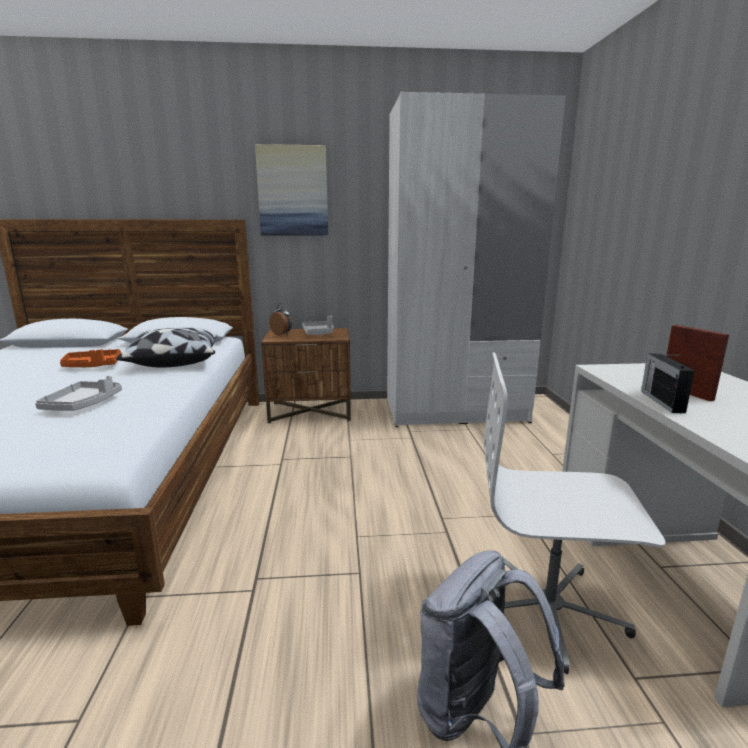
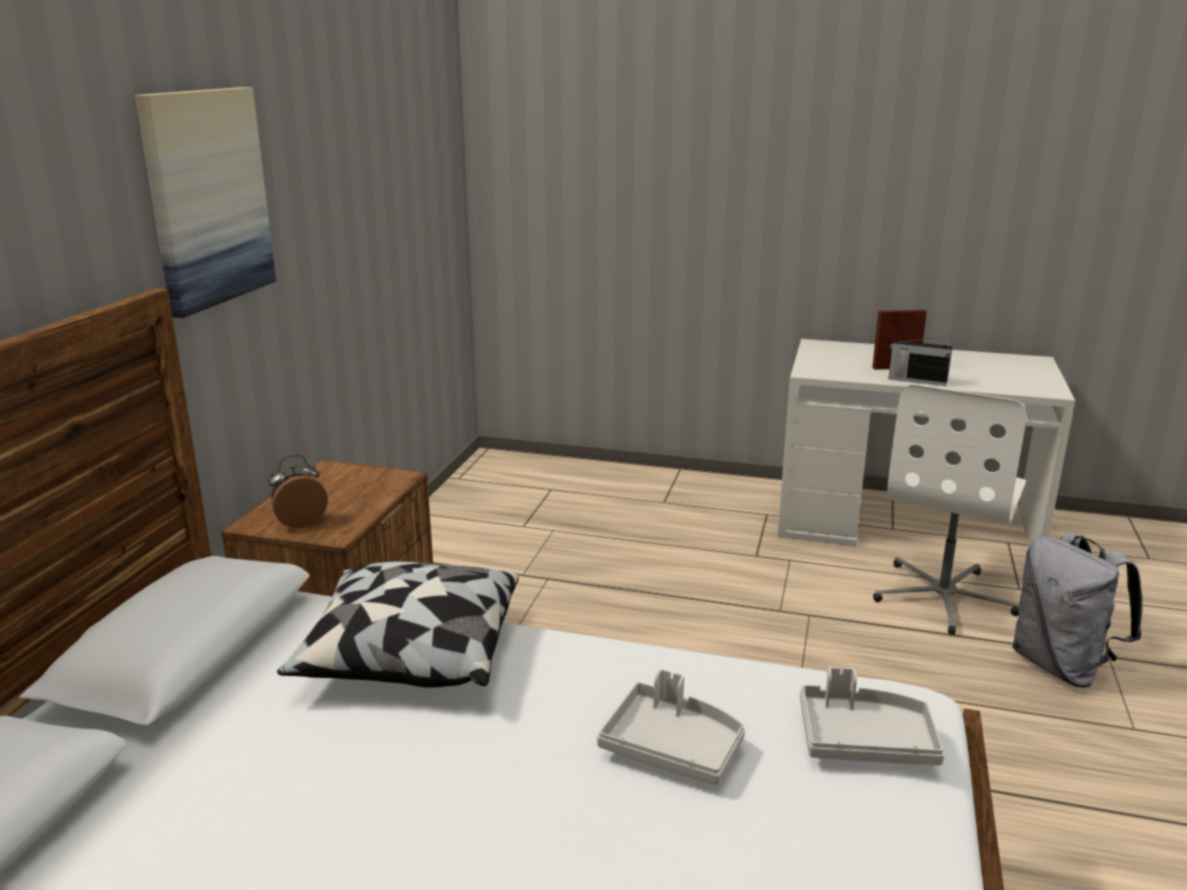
camera: 70 degrees left, 5 degrees up
(93, 366) = (356, 767): orange tray -> none
(319, 333) = (338, 488): grey tray -> grey tray (864, 740)
(455, 411) = (479, 521): white wardrobe -> none

